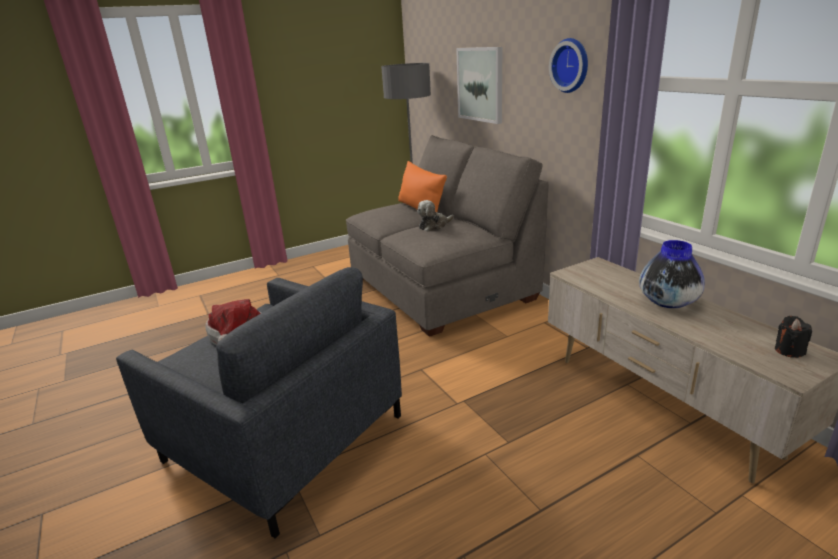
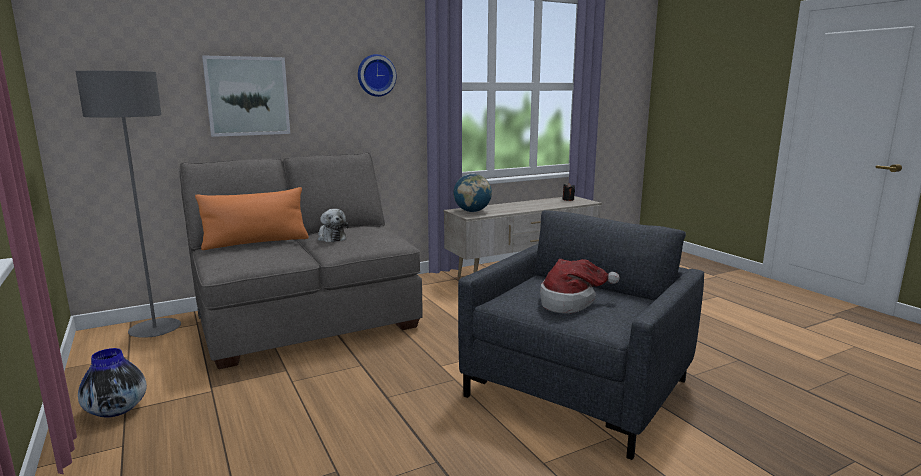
camera: 90 degrees left, 10 degrees down
(598, 273) = (472, 211): none -> globe
(667, 302) = (517, 206): vase -> vase (116, 410)

